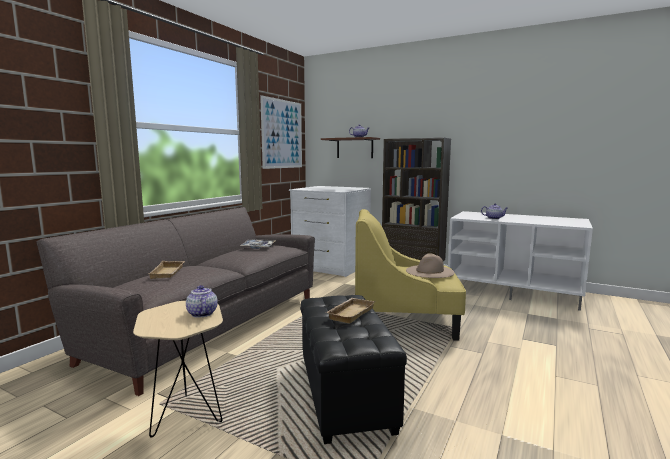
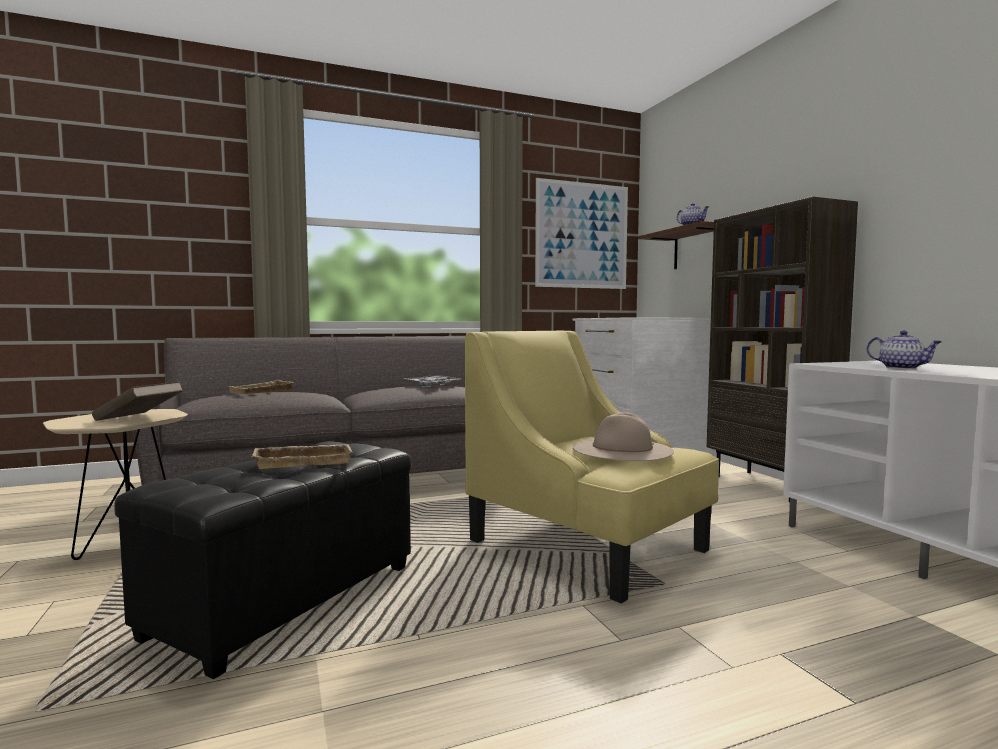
camera: 40 degrees right, 5 degrees down
(201, 313) = (139, 418): teapot -> brown book

